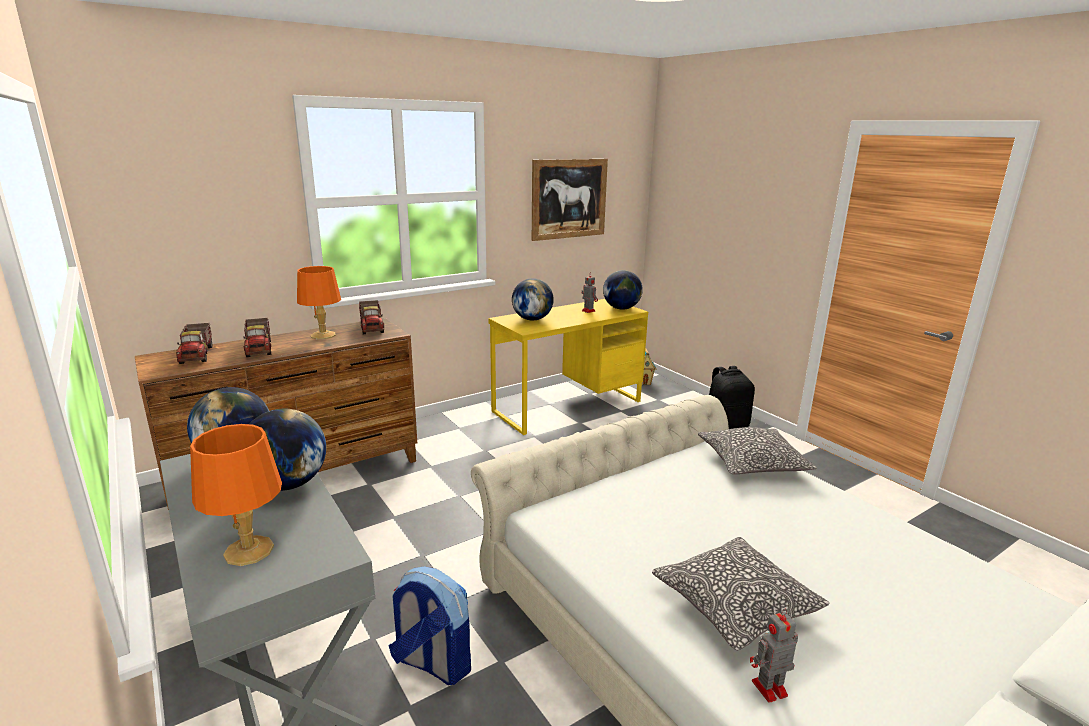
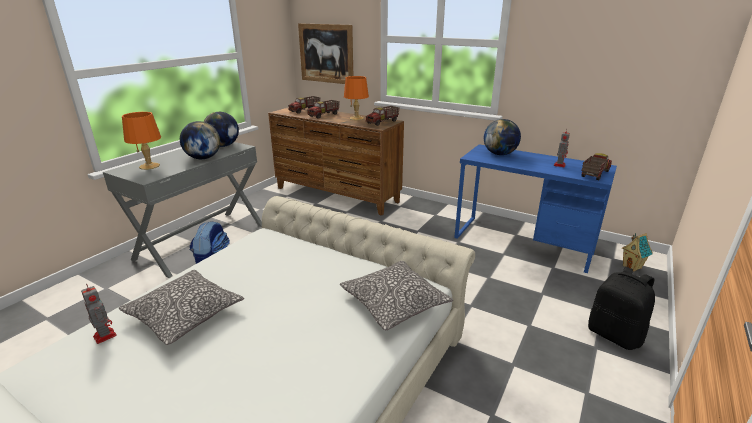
camera: 65 degrees right, 5 degrees up
(568, 406) = (523, 242): yellow desk -> blue desk
(569, 199) = (599, 56): picture -> picture (326, 53)
(621, 308) = (594, 174): globe -> toy truck

